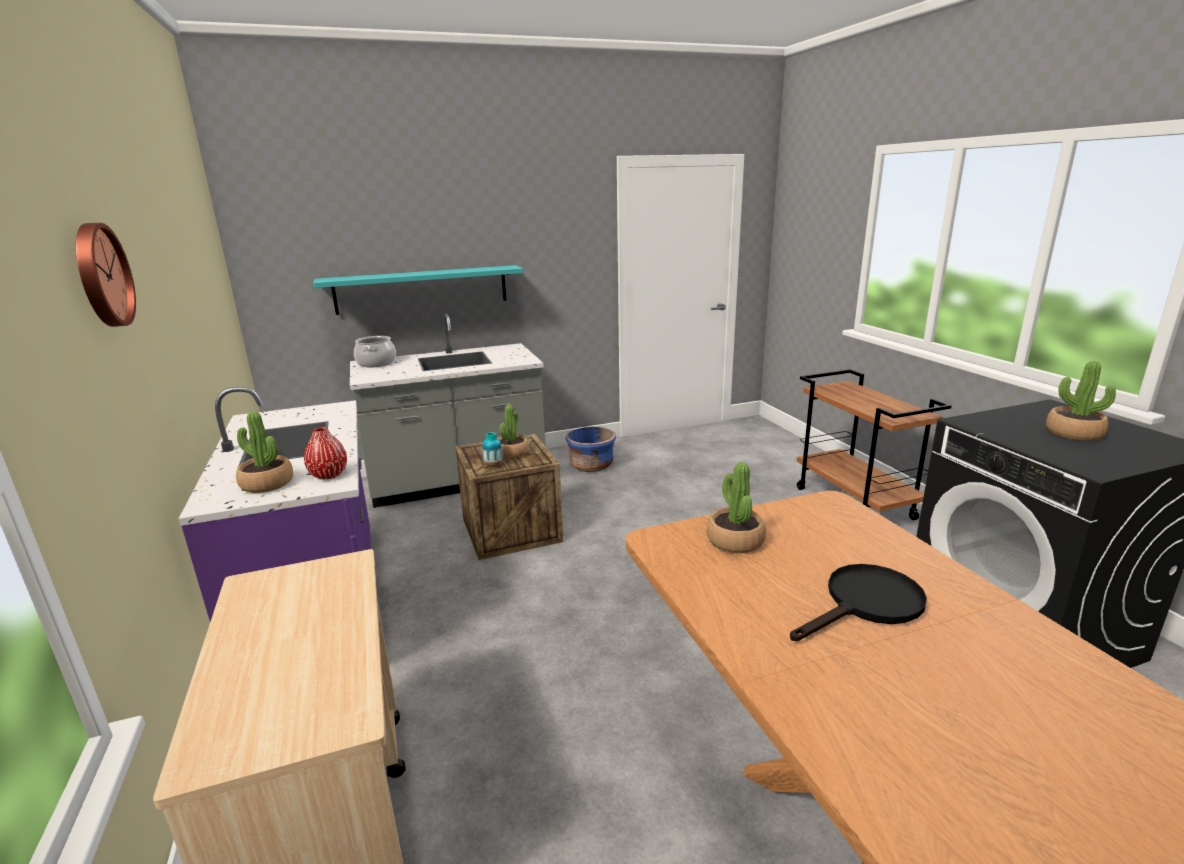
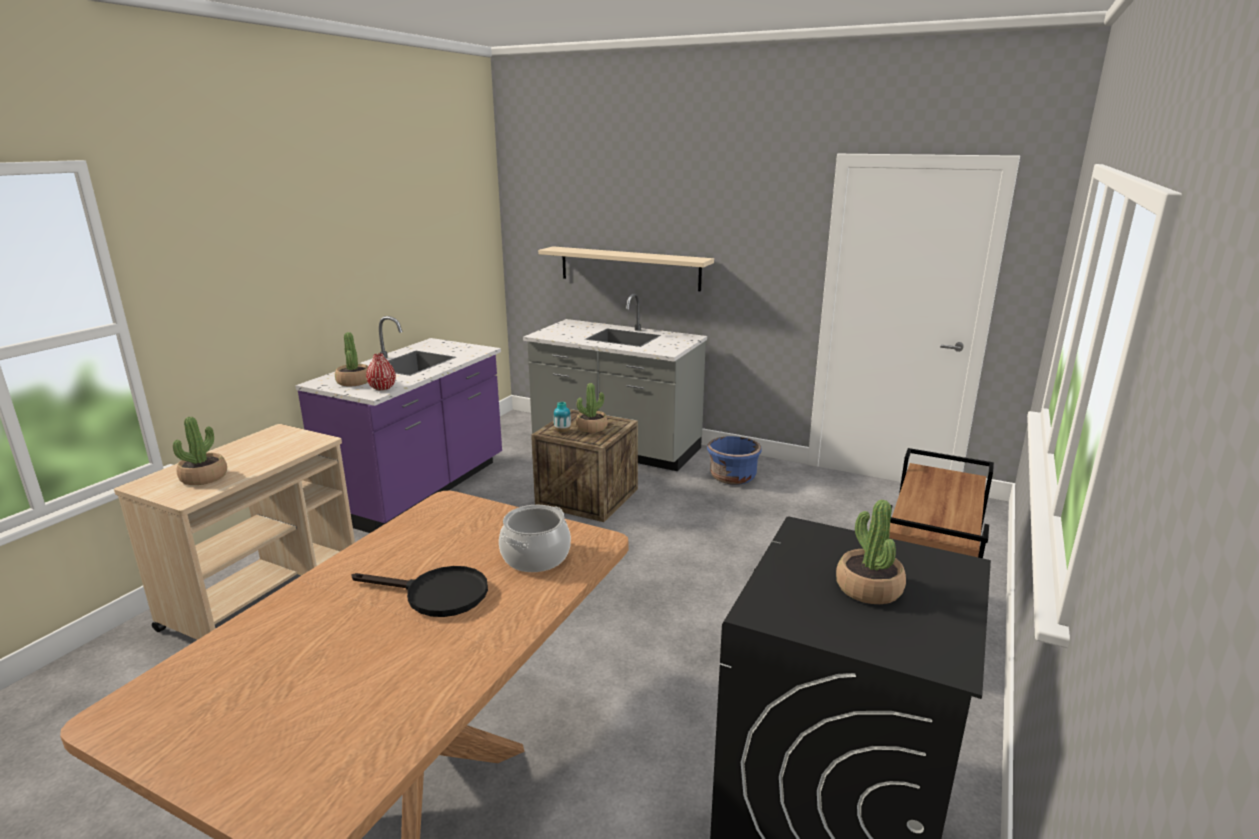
camera: 45 degrees right, 0 degrees up
(100, 276) = (271, 236): wall clock -> none
(376, 363) = (574, 325): cooking pot -> cooking pot (535, 556)
(422, 289) = (629, 268): turquoise shelf -> beige shelf
(735, 541) = (478, 525): potted plant -> potted plant (204, 477)

